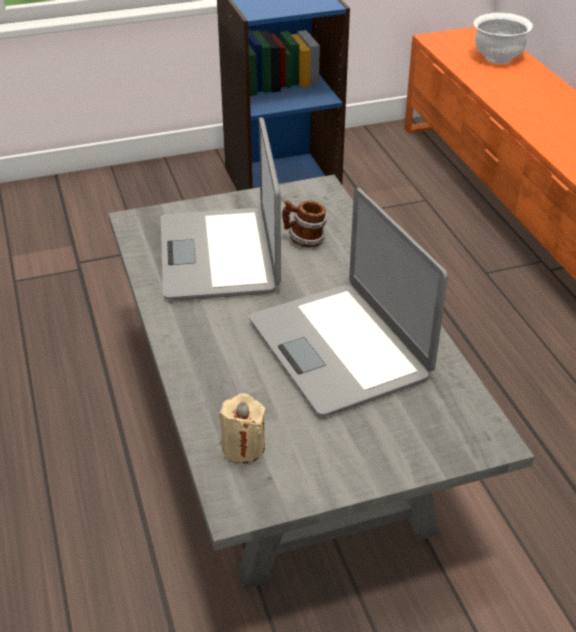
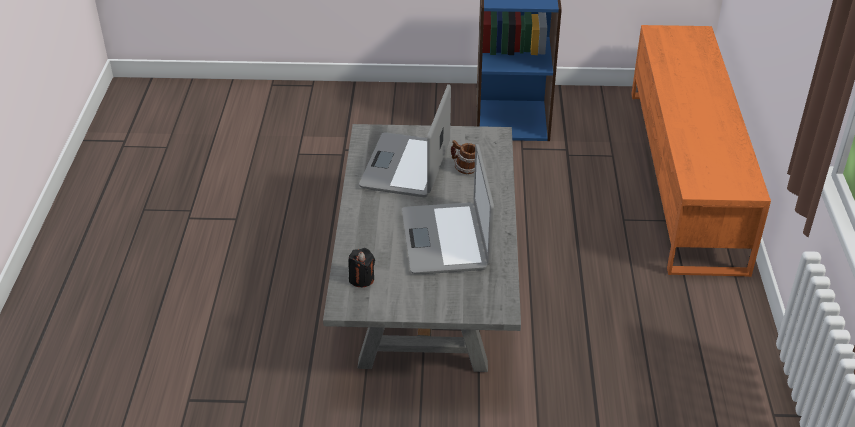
camera: 20 degrees right, 0 degrees up
(243, 447) = (361, 279): beige candle -> black candle
(497, 58) = (694, 57): white bowl -> none

